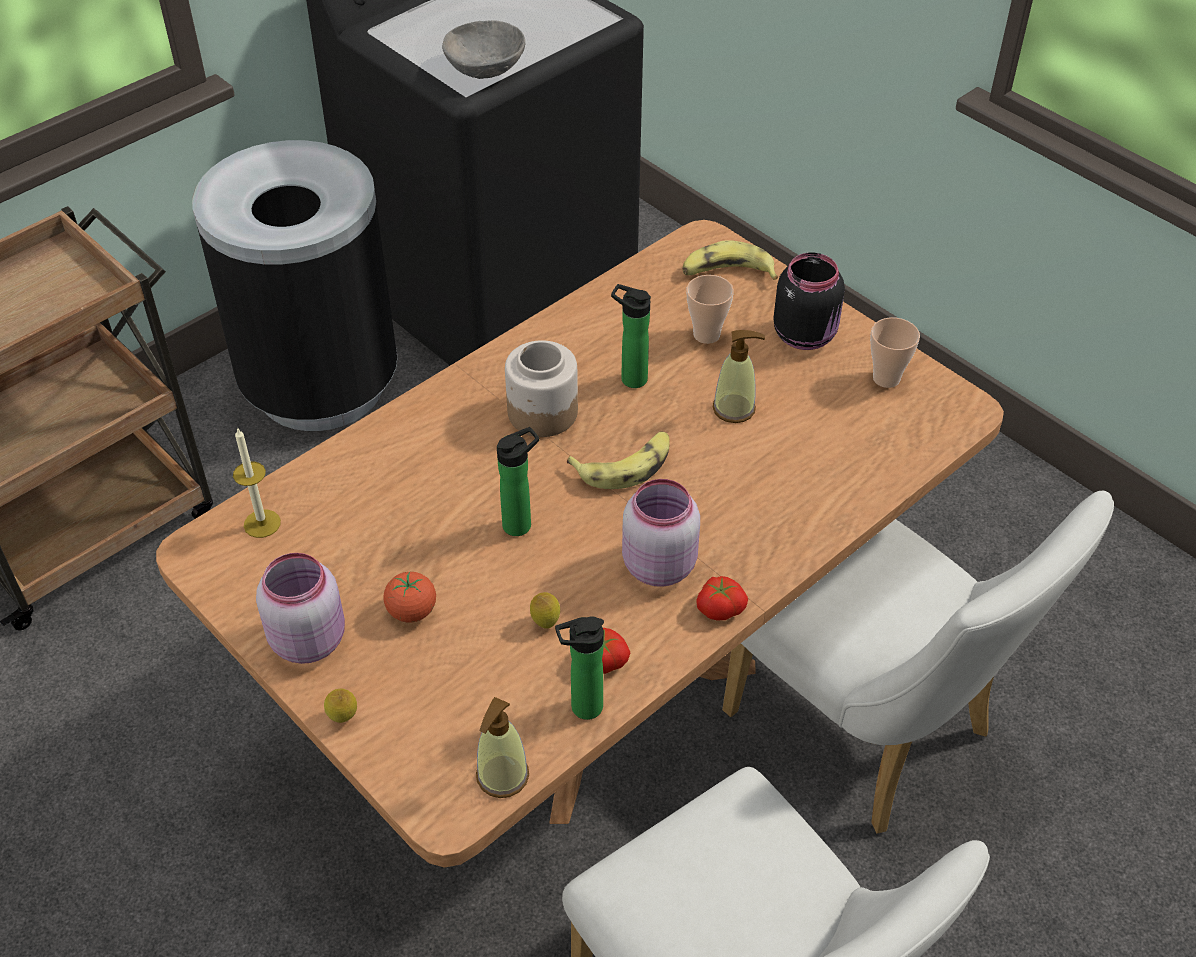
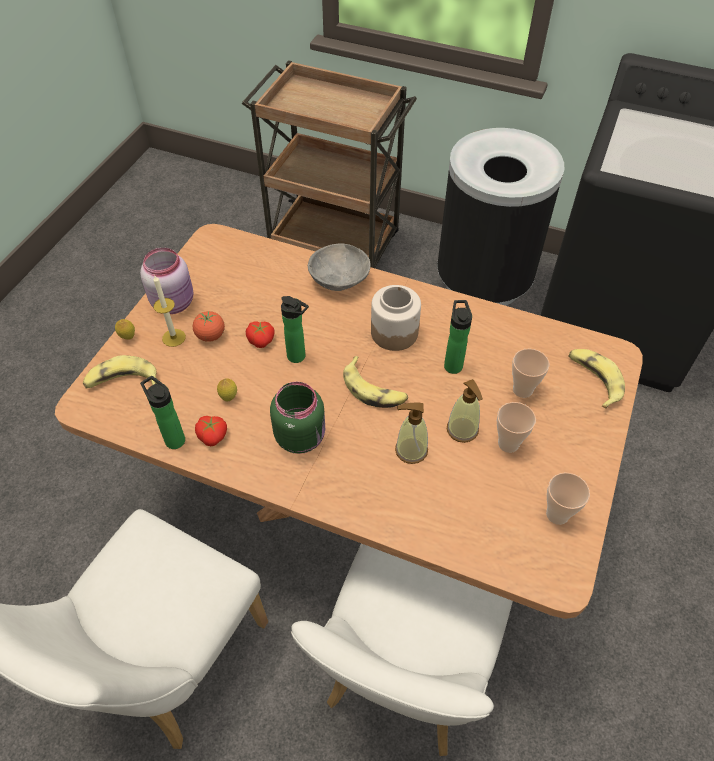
camera: 65 degrees right, 5 degrees up
(262, 523) = (242, 252): candle -> candle (174, 337)
(432, 746) = (122, 381): none -> banana
(486, 68) = (637, 168): grey bowl -> grey bowl (340, 280)
(502, 776) = (112, 419): soap dispenser -> soap dispenser (411, 450)
(658, 564) = (301, 436): pink jar -> green jar
(720, 607) = (281, 482): tomato -> tomato (261, 340)
(775, 378) = (508, 443): none -> cup
(806, 335) = (566, 448): black jar -> none

